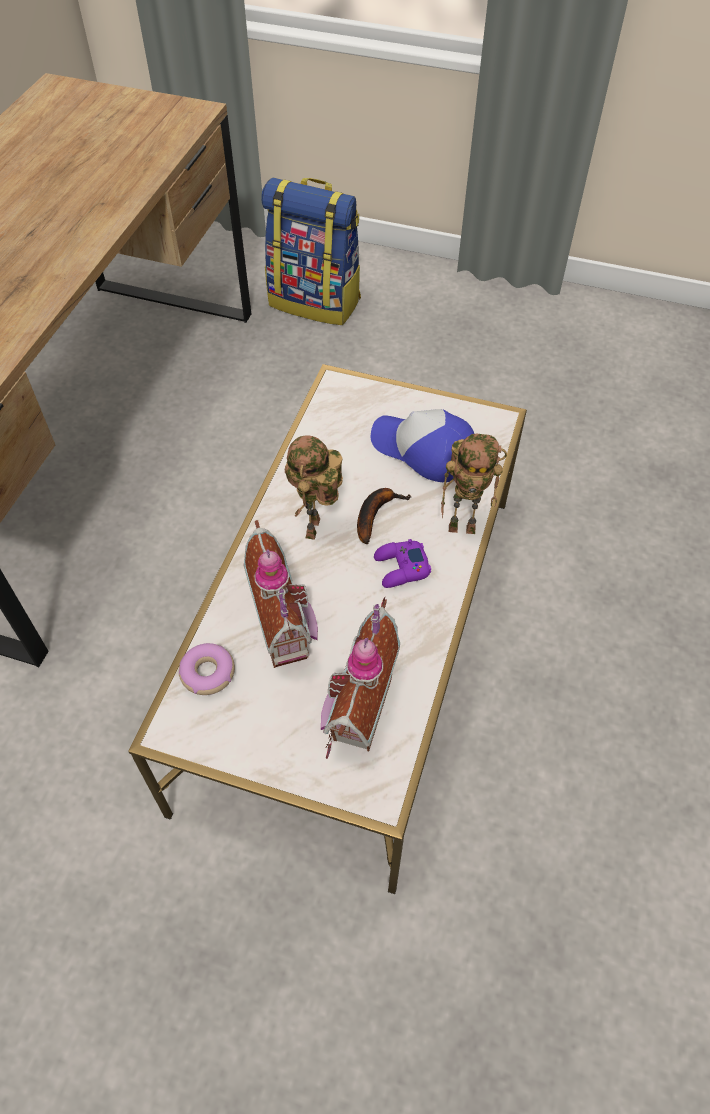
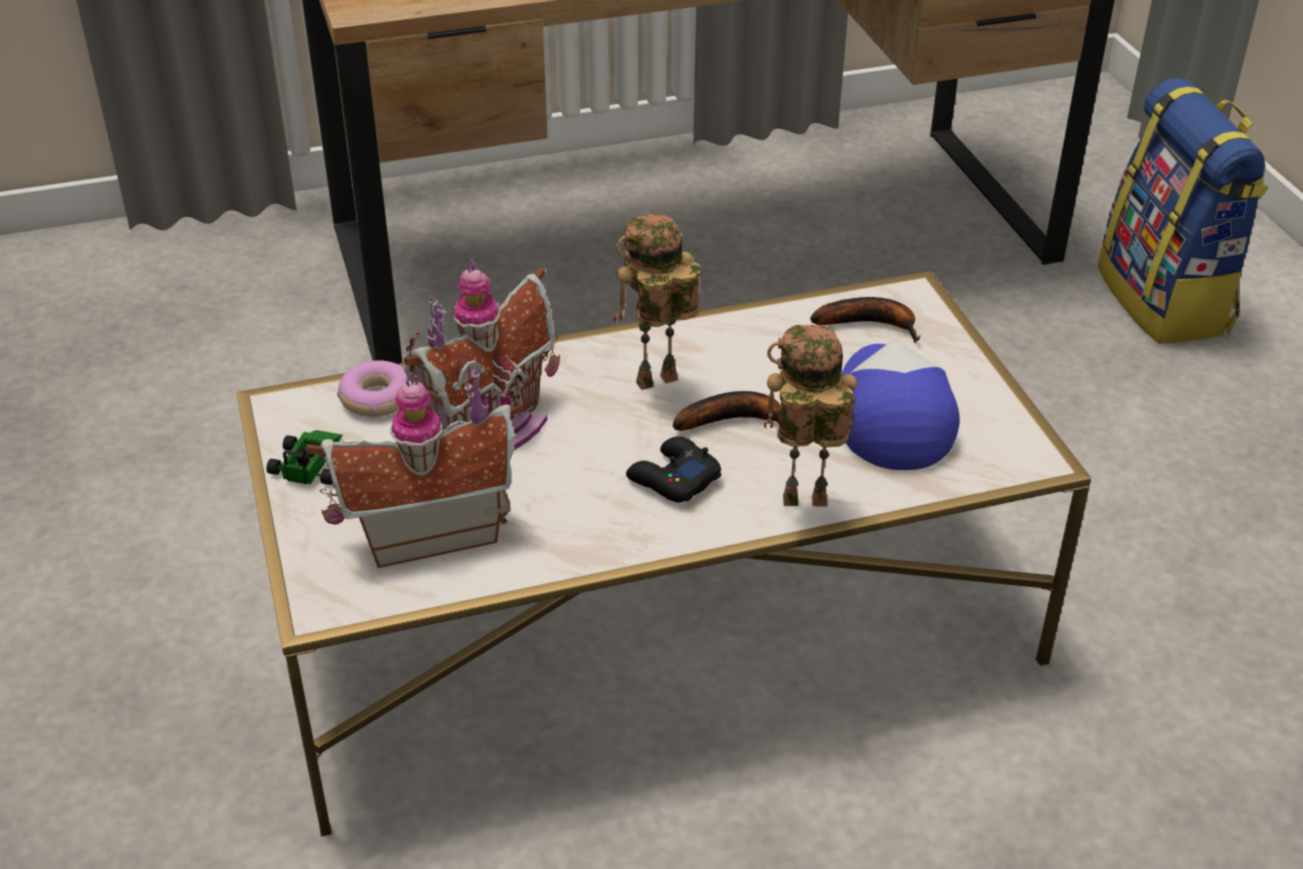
camera: 55 degrees right, 15 degrees down
(239, 738) = (313, 459): none -> toy car
(345, 413) = (871, 324): none -> banana
(401, 568) = (673, 478): purple game controller -> black game controller
(464, 526) = (801, 504): toy robot -> toy robot turned 120 degrees clockwise

